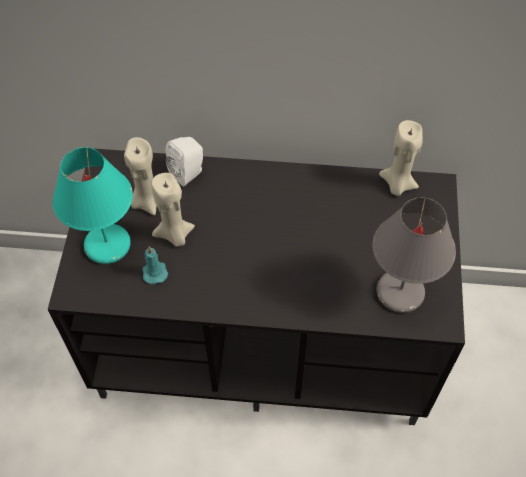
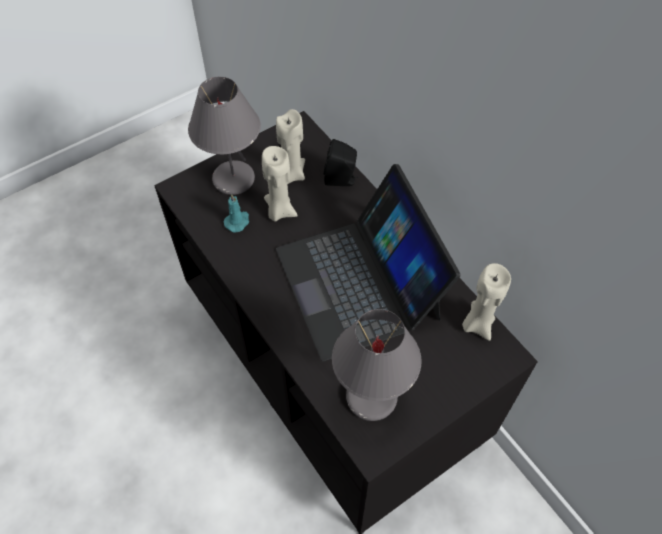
camera: 50 degrees right, 0 degrees up
(107, 246) = (232, 179): turquoise table lamp -> grey table lamp
(189, 173) = (341, 180): white speaker -> black speaker
(295, 230) = (359, 282): none -> laptop

